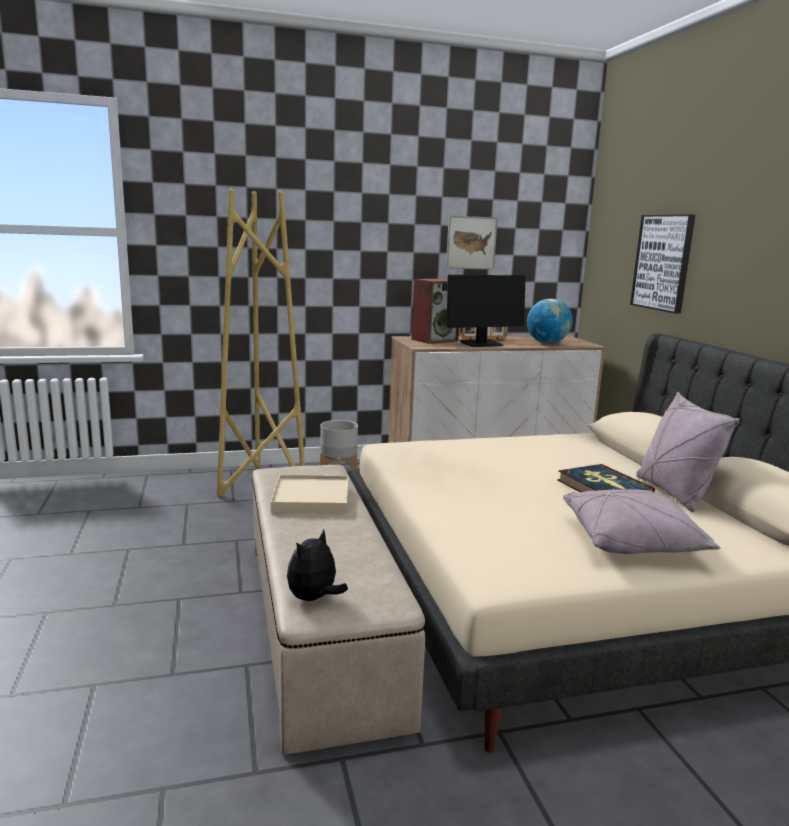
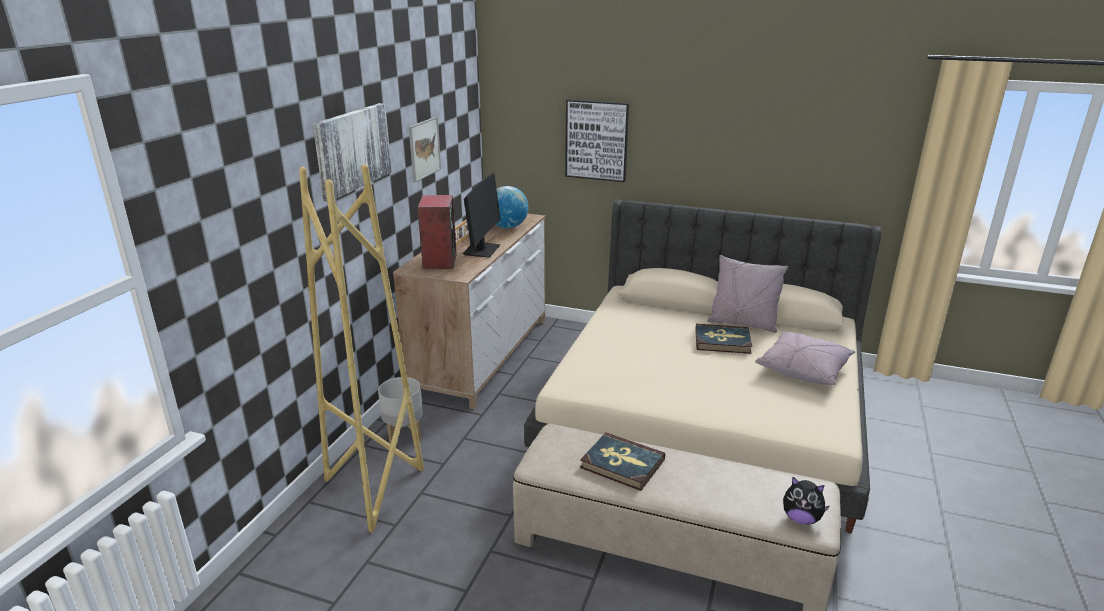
camera: 55 degrees left, 10 degrees up
(311, 498) = (622, 464): beige tray -> book
(314, 599) = (801, 518): plush toy -> plush toy turned 45 degrees counterclockwise
(361, 213) = (352, 150): none -> picture

